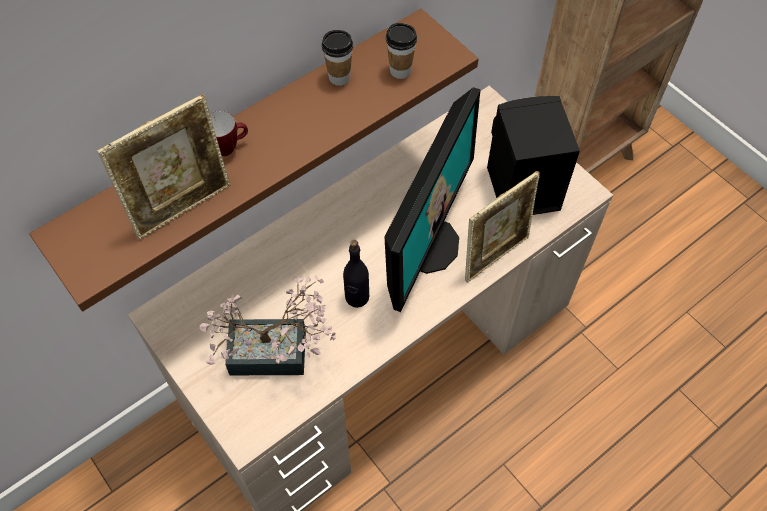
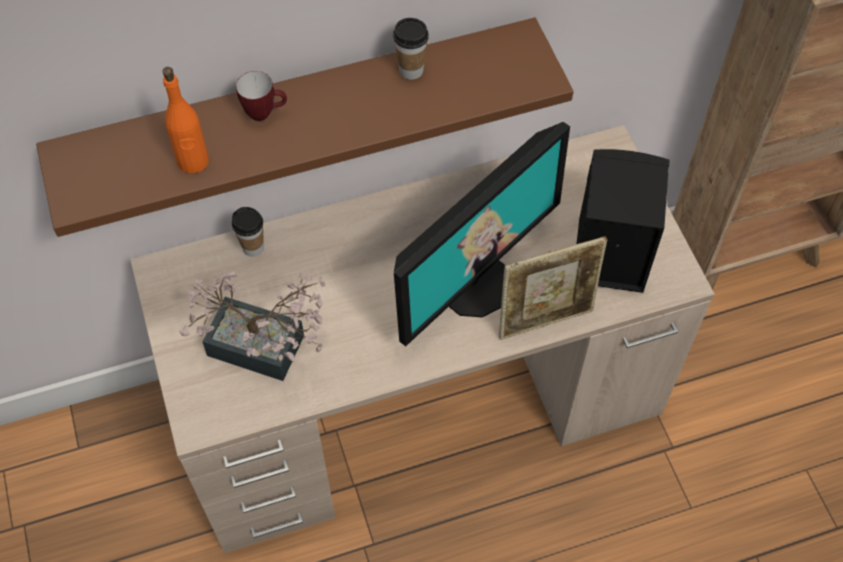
camera: 20 degrees right, 0 degrees up
(183, 207) = (193, 161): picture frame -> orange bottle
(357, 297) = (373, 317): black bottle -> none
(400, 71) = (480, 81): cup -> cup (253, 248)

